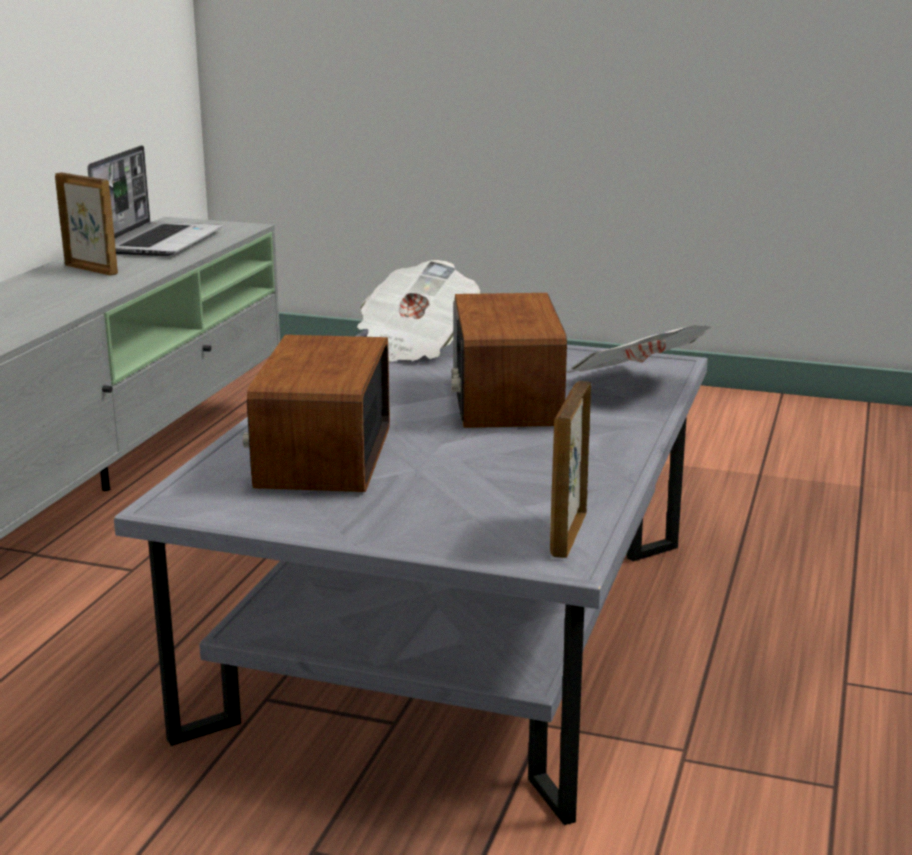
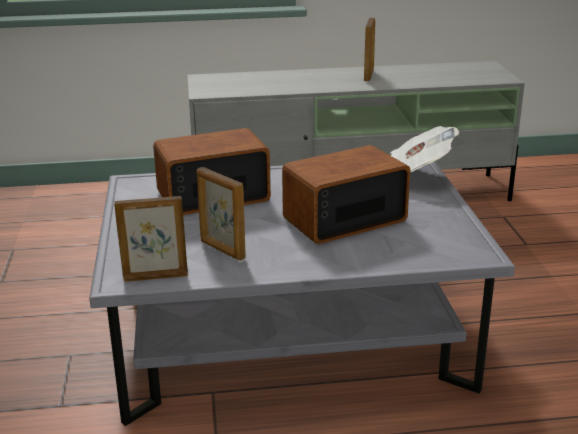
camera: 65 degrees right, 5 degrees up
(160, 241) = (441, 72): laptop -> none
(523, 480) = (222, 250): none -> picture frame
(634, 386) = (418, 252): newspaper -> none

